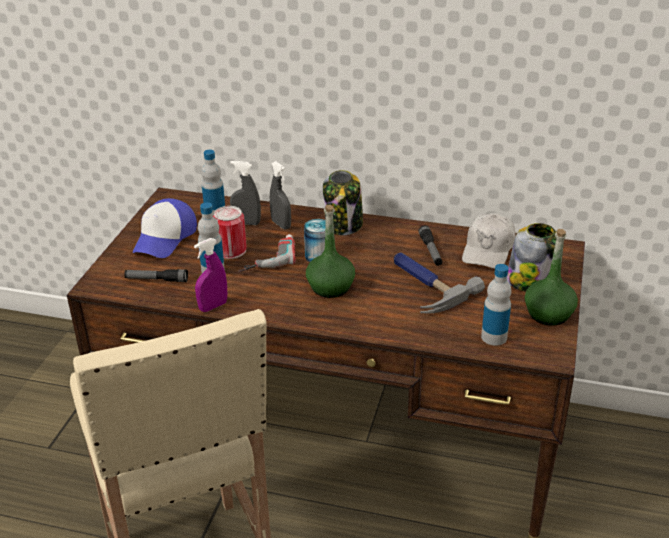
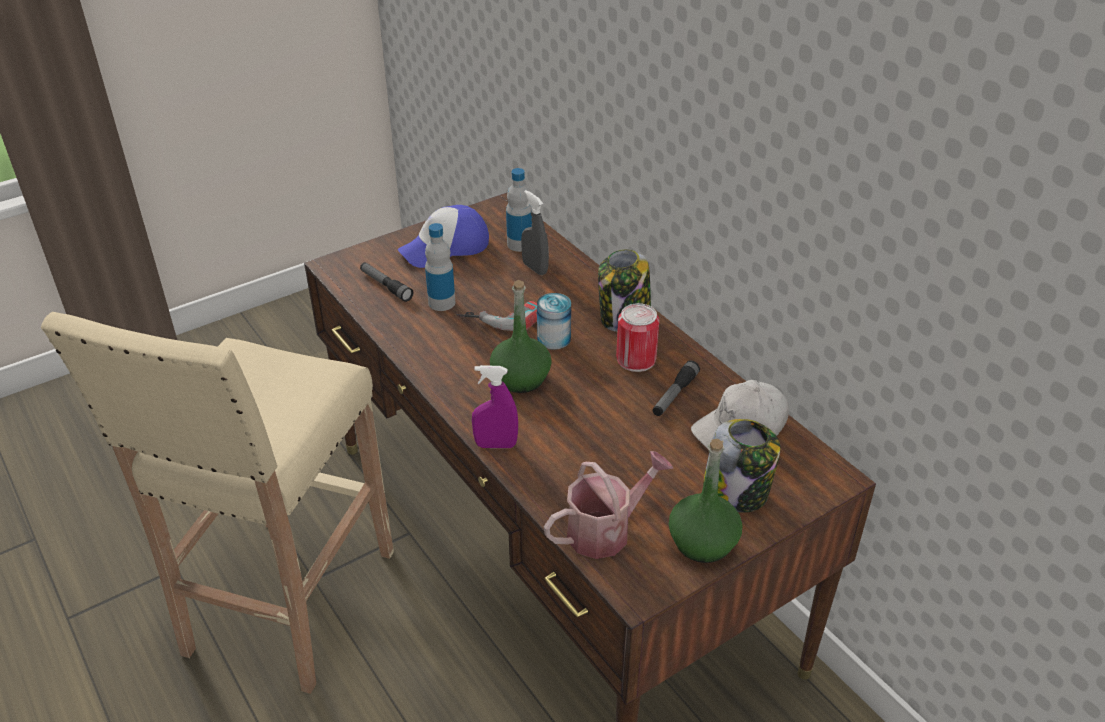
camera: 40 degrees right, 5 degrees up
(213, 306) = (396, 338): purple spray bottle -> purple spray bottle (496, 445)
(231, 250) = (484, 290): can -> can (636, 359)
(281, 224) = (564, 286): grey spray bottle -> none
(424, 286) = (614, 430): hammer -> none
(494, 337) = (606, 530): bottle -> watering can

